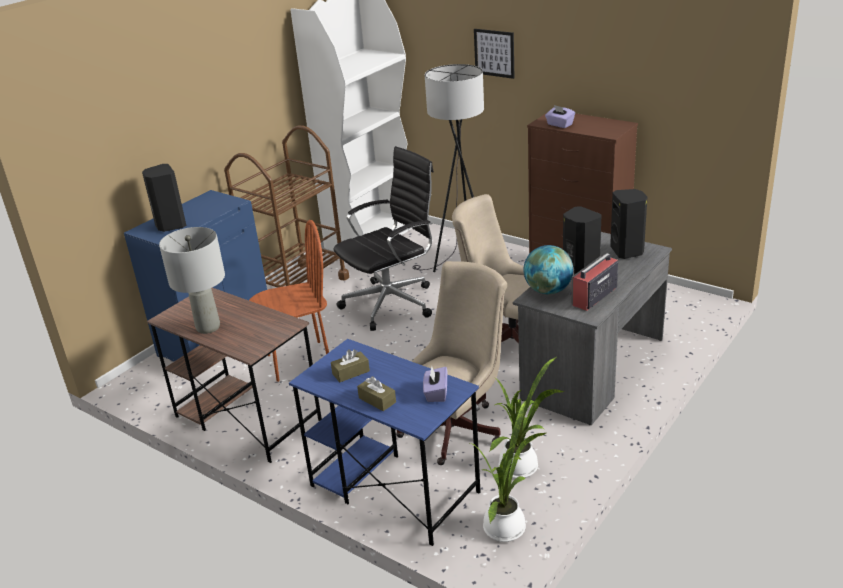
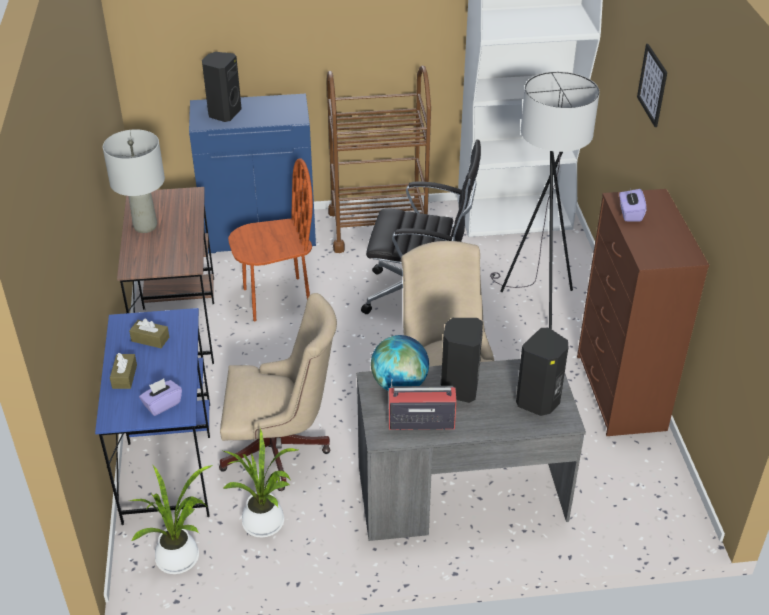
camera: 45 degrees right, 10 degrees up
(299, 361) = (277, 299): brown chair -> brown chair turned 45 degrees counterclockwise

